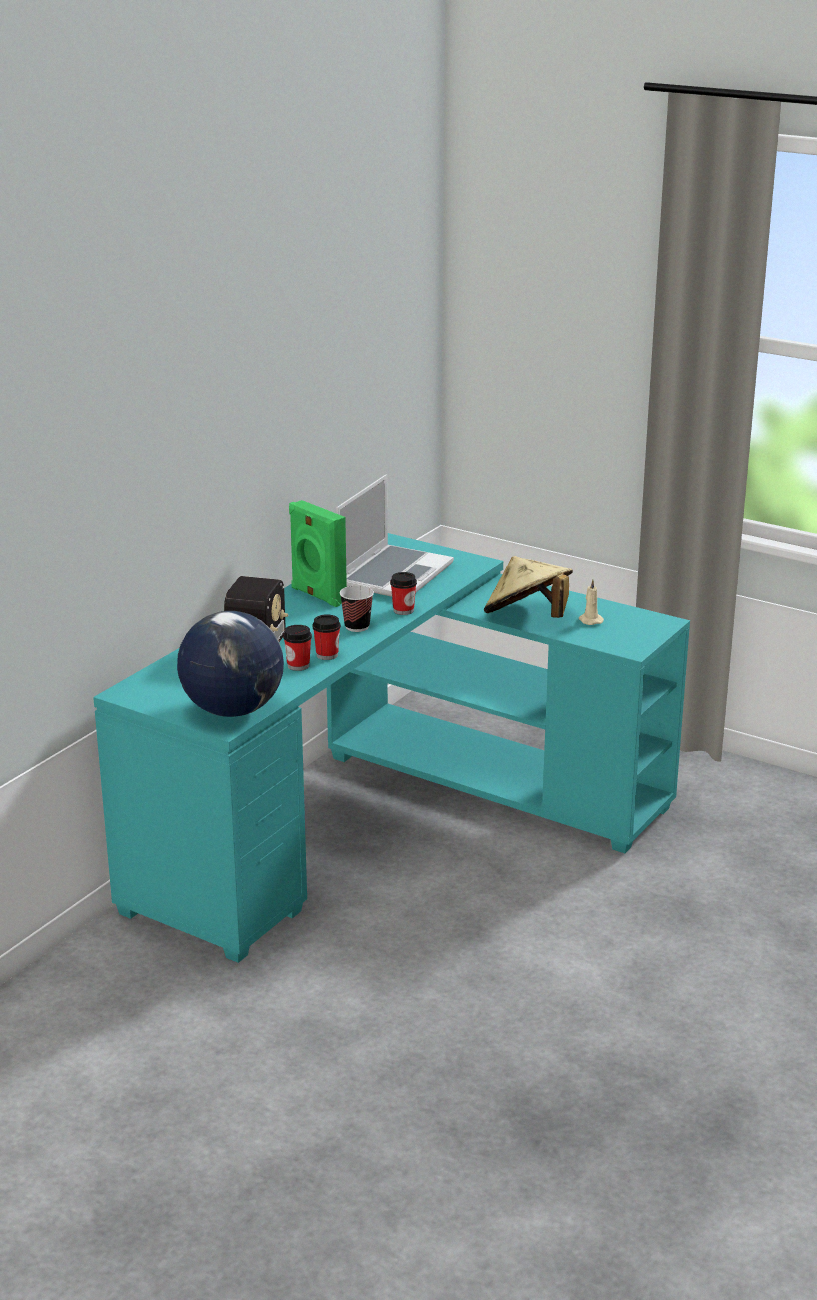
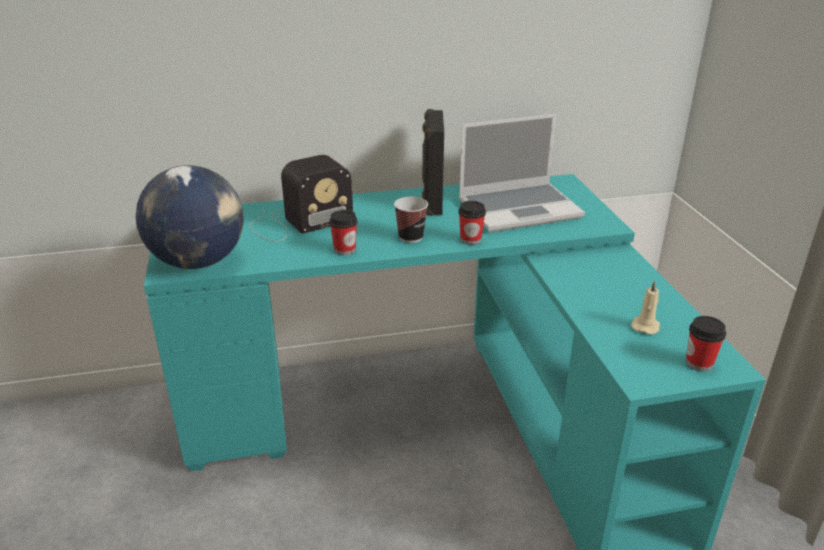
camera: 45 degrees right, 5 degrees up
(298, 666) = (309, 249): cup -> cup (699, 363)
(317, 596) = (431, 202): green speaker -> black speaker
(527, 618) = (584, 296): beige hat -> none

